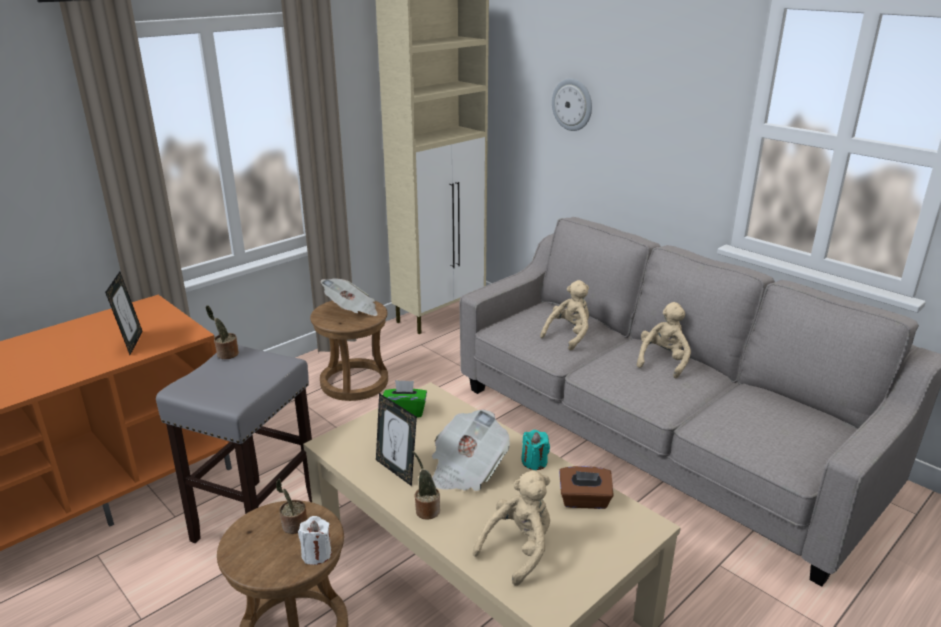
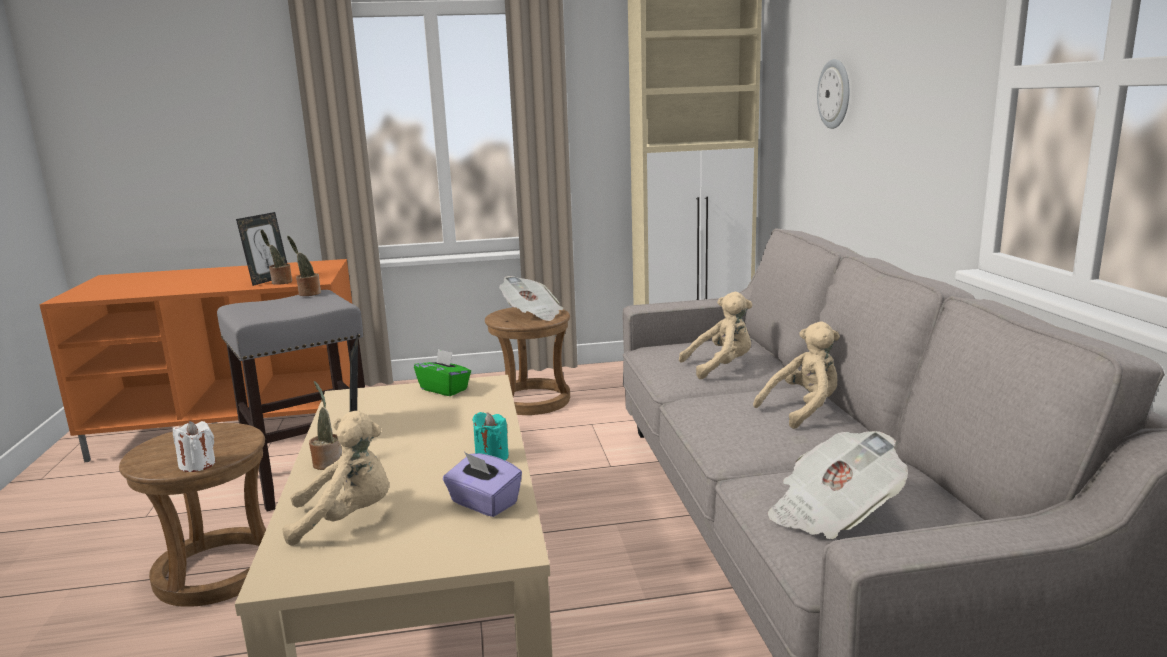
camera: 35 degrees right, 10 degrees down
(293, 526) = (218, 442): potted plant -> potted plant (280, 282)
(466, 469) = (418, 444): newspaper -> newspaper (832, 513)
(584, 501) = (483, 503): brown tissue box -> purple tissue box

